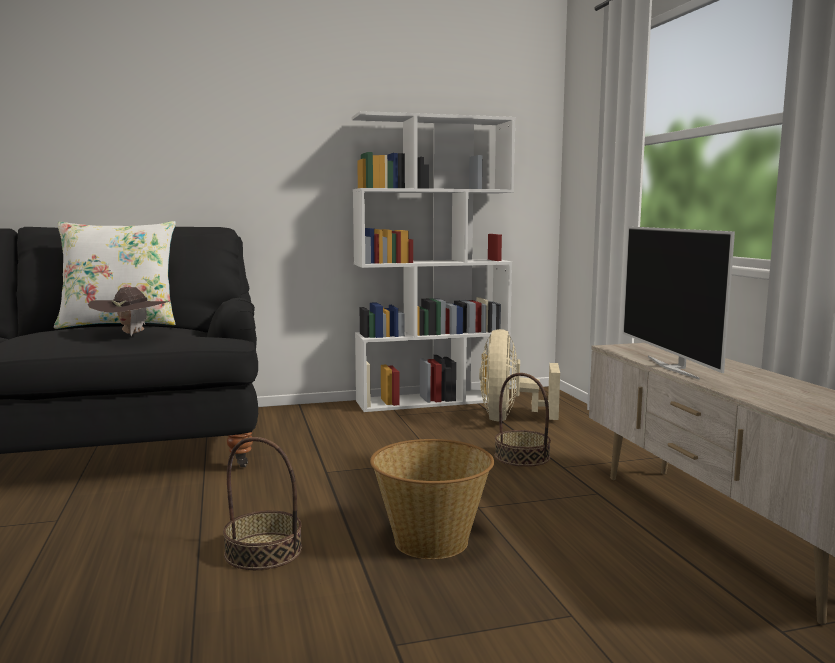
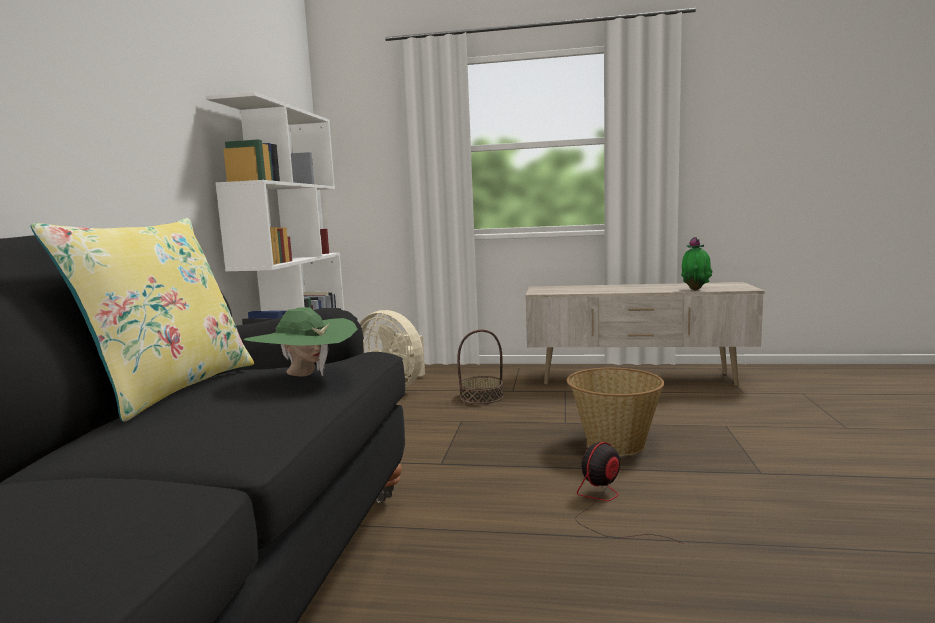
camera: 65 degrees left, 0 degrees up
(120, 324) = (171, 388): white pillow -> yellow pillow
(131, 334) = (305, 376): brown hat -> green hat
(264, 551) = (605, 505): basket -> fan
(673, 367) = (606, 291): television -> none
(774, 403) = (695, 289): none -> potted plant

